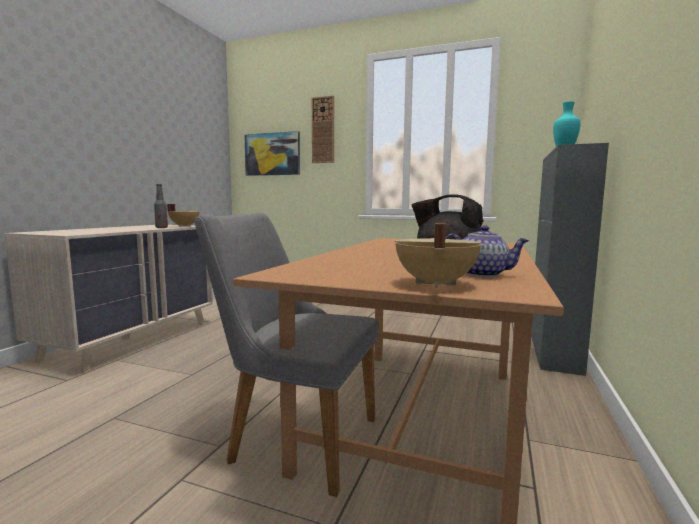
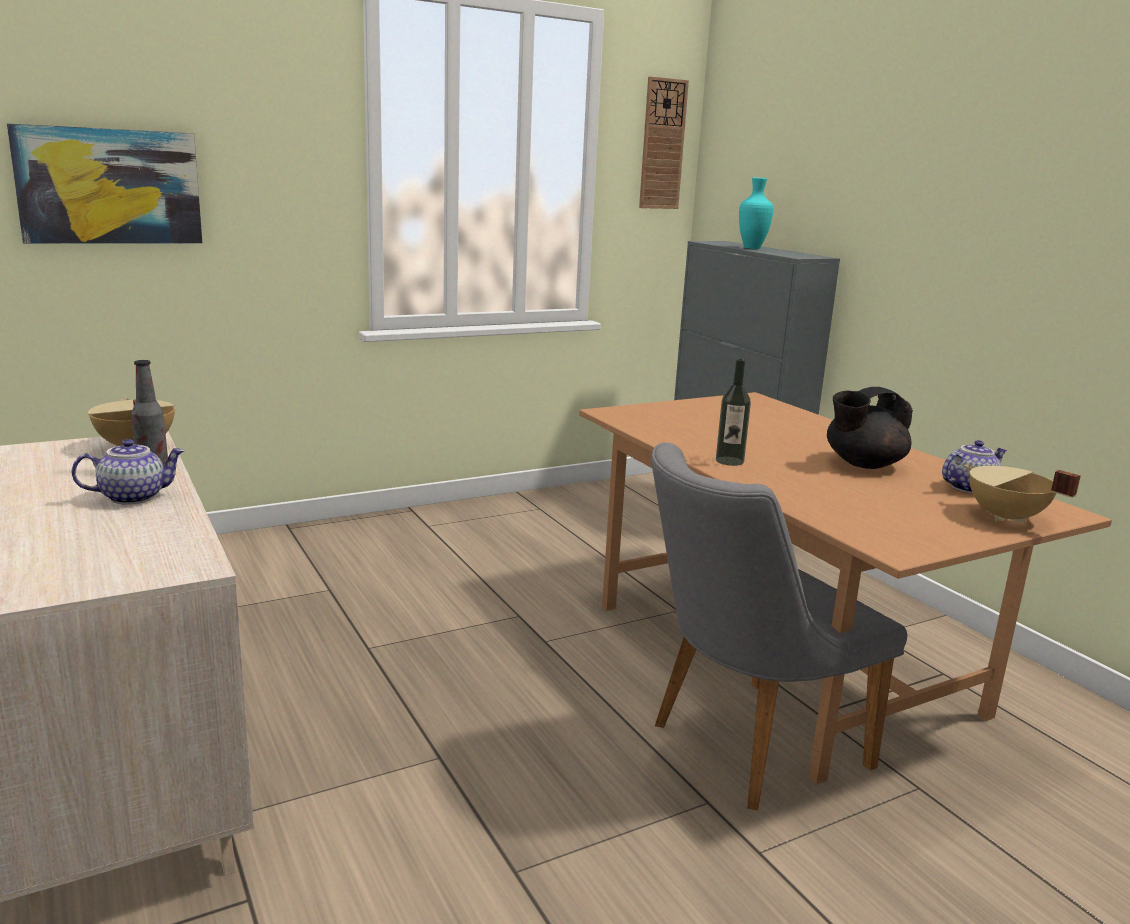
camera: 50 degrees left, 10 degrees up
(133, 229) = (133, 497): none -> teapot
(323, 130) = (260, 137): wall clock -> wall clock (662, 144)
(366, 250) = (729, 461): none -> bottle

